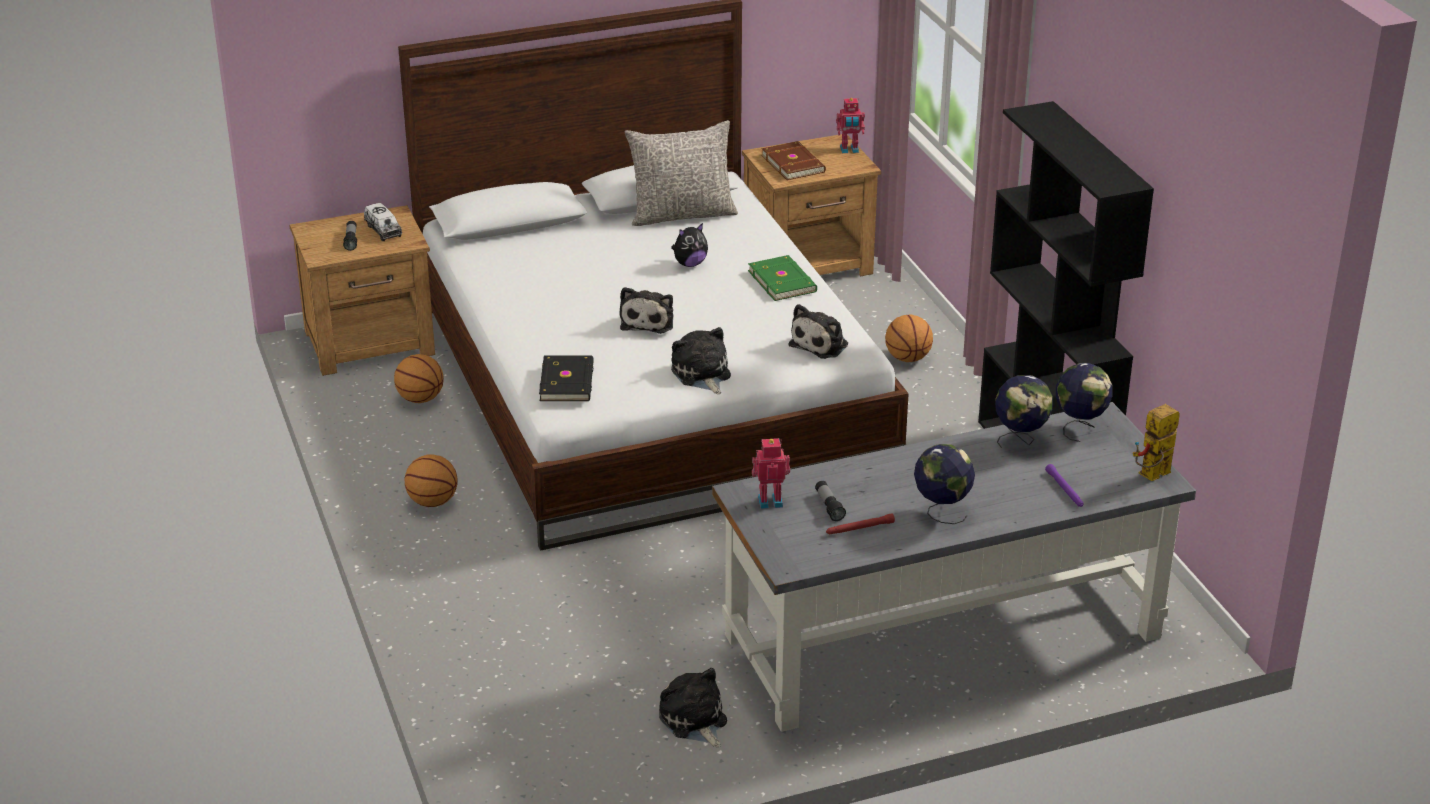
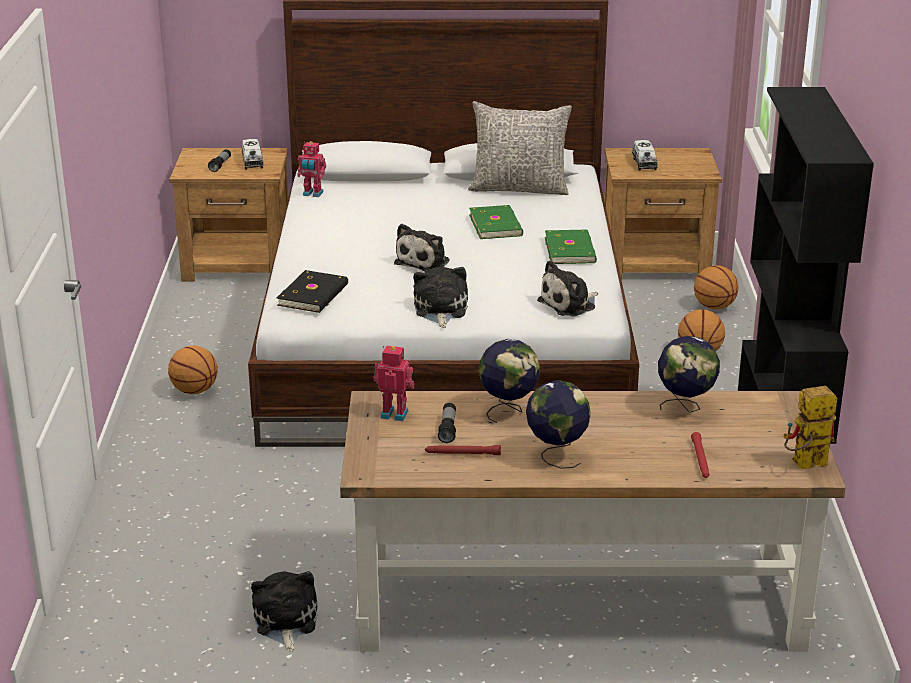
camera: 20 degrees right, 5 degrees down
(420, 399) = (245, 311): basketball -> basketball (713, 307)
(690, 264) = (496, 225): plush toy -> green book
(794, 163) = (644, 163): brown book -> toy truck
(849, 150) = (703, 160): toy robot -> toy robot (312, 194)
(941, 637) = (576, 600): grey desk -> brown desk
(1065, 490) = (700, 460): purple flashlight -> red flashlight
(1080, 428) = (756, 408): globe -> globe (508, 410)

